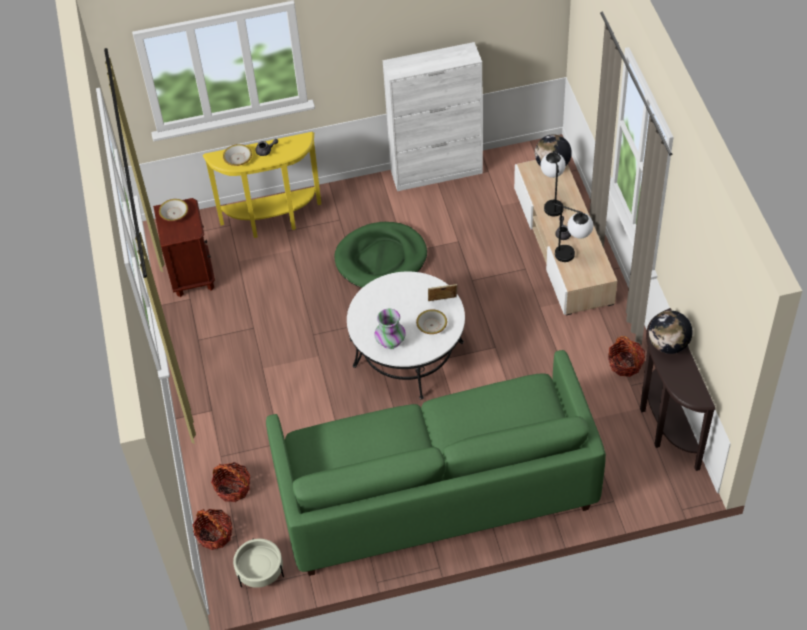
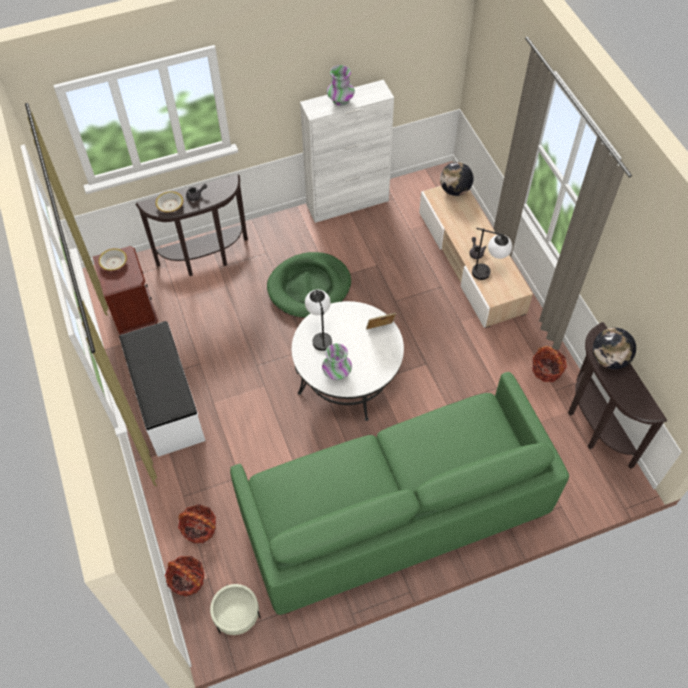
camera: 10 degrees left, 5 degrees up
(214, 364) = (166, 403): none -> white bench
(273, 222) = (205, 260): yellow console table -> brown console table
(425, 61) = (341, 100): none -> vase
(431, 325) = (373, 353): bowl -> none
(552, 203) = (461, 225): table lamp -> table lamp (320, 335)

